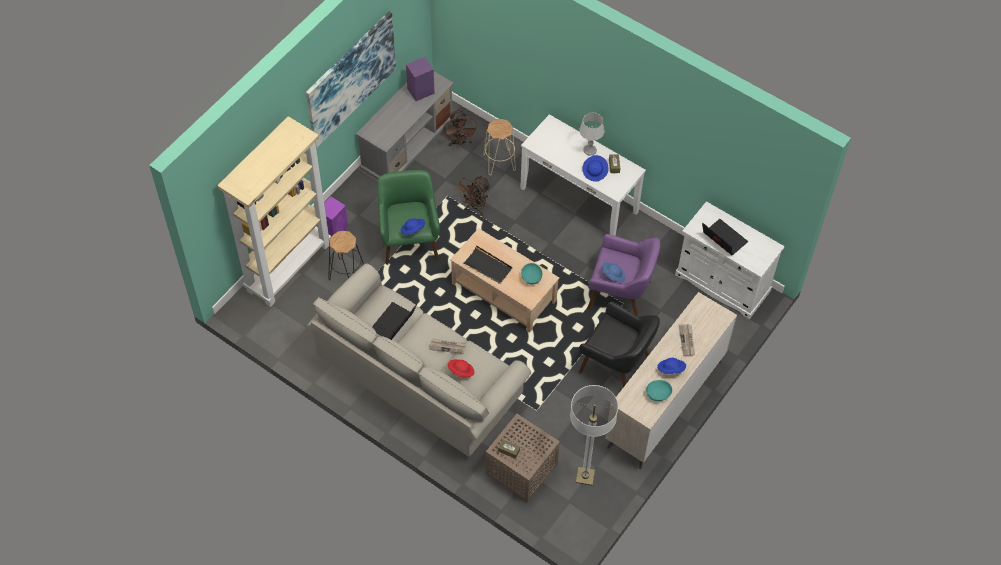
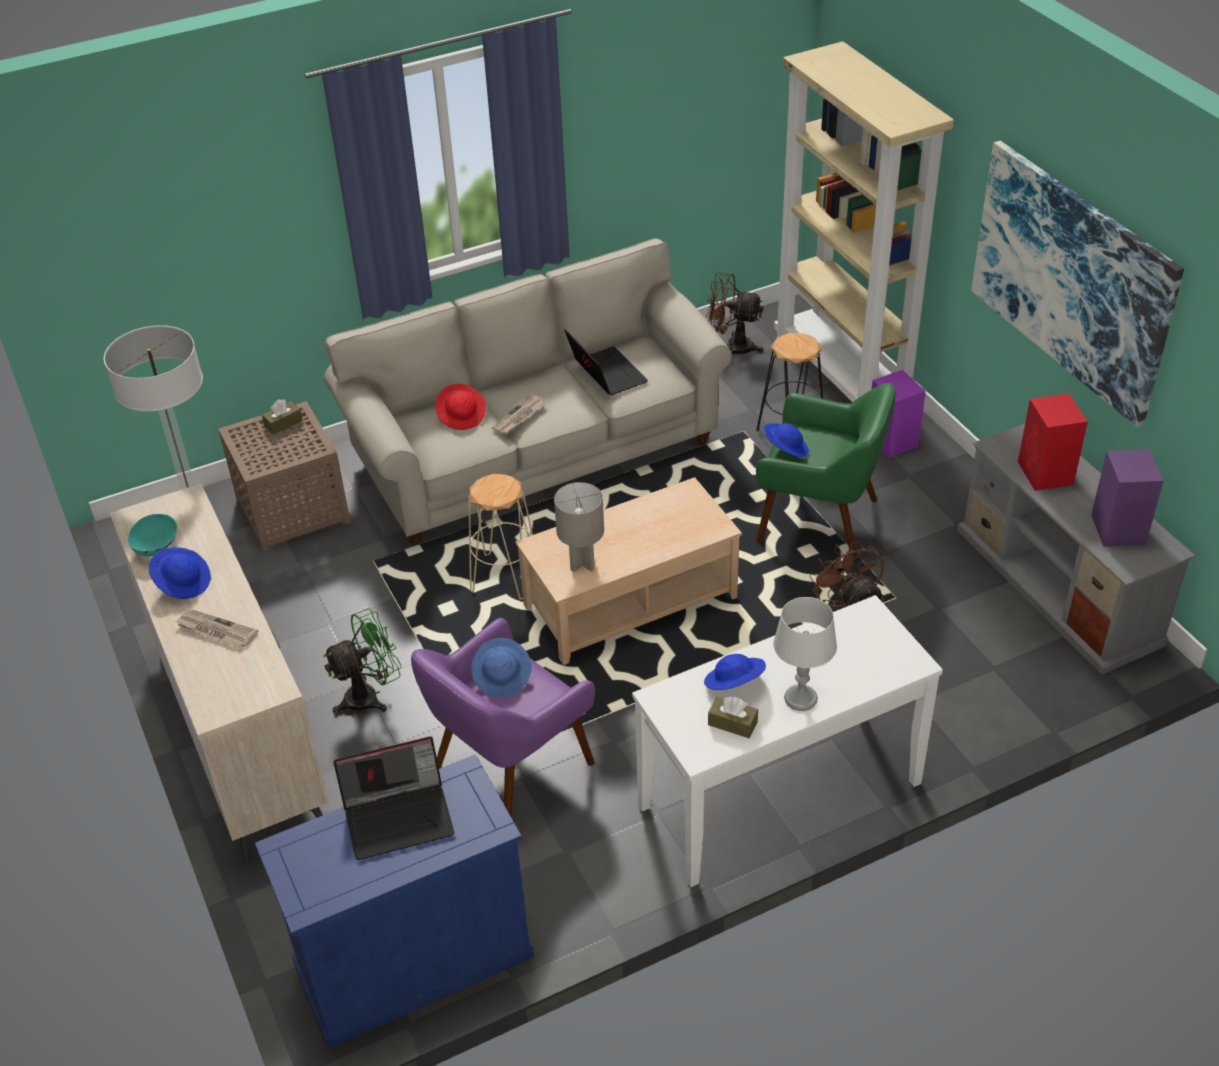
camera: 120 degrees right, 15 degrees down
(396, 121) = (1045, 474): none -> red speaker
(460, 142) = (1027, 659): brown fan -> brown fan (732, 347)
(488, 266) = (647, 517): black tray -> none
(499, 162) = (945, 702): beige stool -> beige stool (504, 577)
(531, 278) = (582, 563): turquoise bowl -> grey table lamp
(616, 365) = (370, 696): black armchair -> green fan
(722, 283) = (413, 960): white cabinet -> blue cabinet

